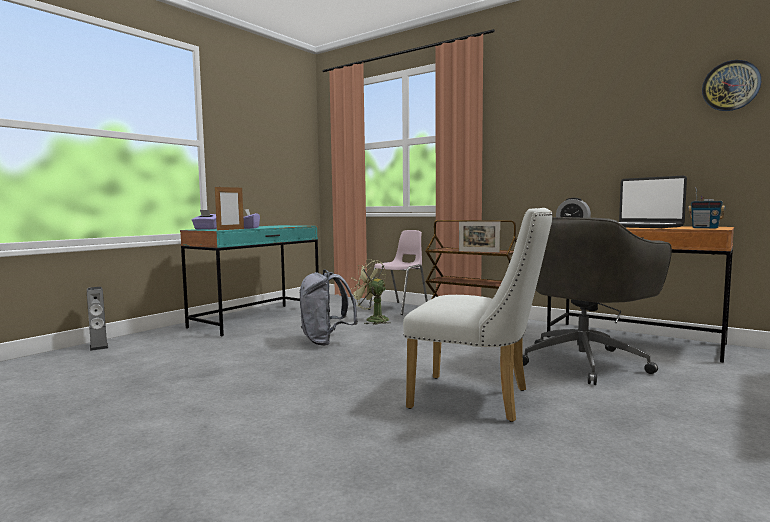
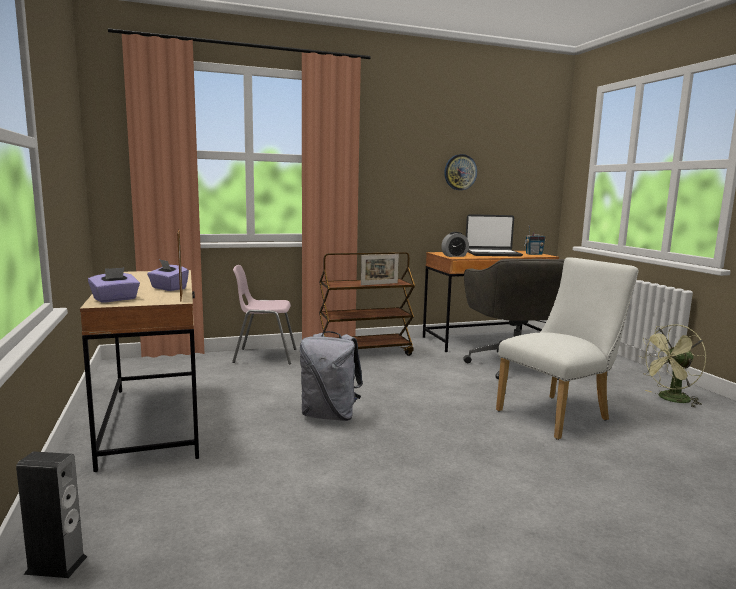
camera: 55 degrees left, 5 degrees up
(257, 319) = (154, 420): turquoise desk -> beige desk
(372, 320) = (285, 377): green fan -> green fan (670, 399)
(400, 308) = (264, 356): pink chair -> pink chair turned 75 degrees counterclockwise
(730, 86) = (527, 152): wall clock -> wall clock (460, 172)

